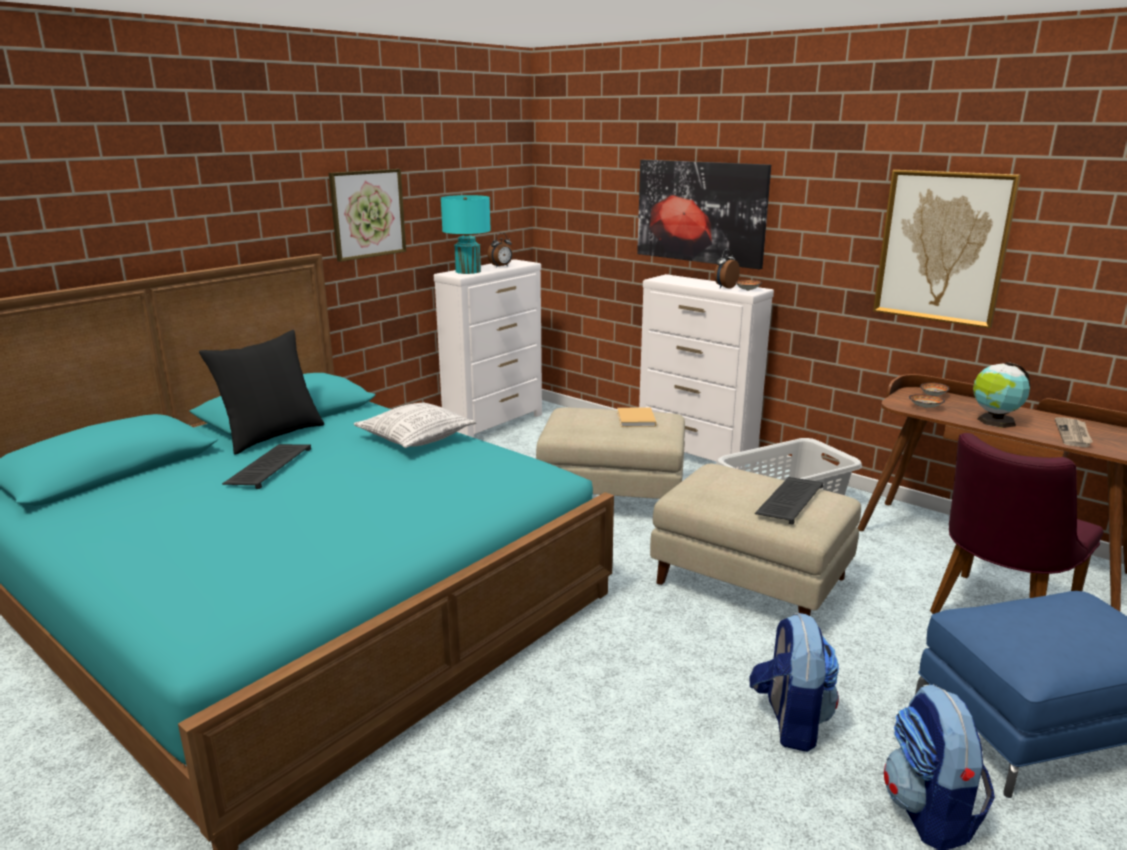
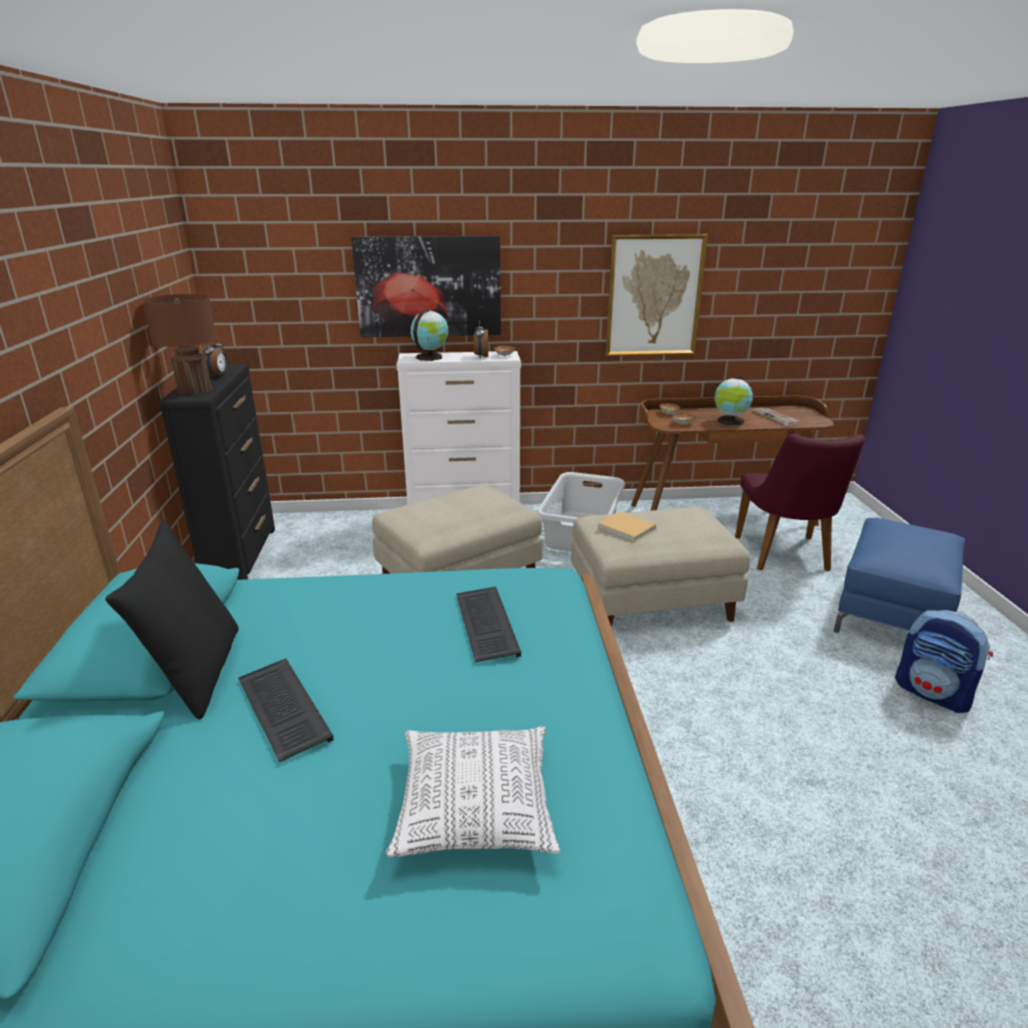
camera: 45 degrees left, 5 degrees up
(367, 214) = (88, 338): picture -> none
(416, 438) = (373, 597): pillow -> pillow (475, 806)
(468, 271) = (194, 389): turquoise table lamp -> brown table lamp
(495, 424) = (241, 556): white dresser -> black dresser
(636, 419) = (470, 500): beige book -> beige book (627, 529)
(680, 280) = (430, 357): none -> globe
(789, 500) = (683, 524): keyboard -> keyboard (485, 624)
(790, 721) = (813, 686): backpack -> none

